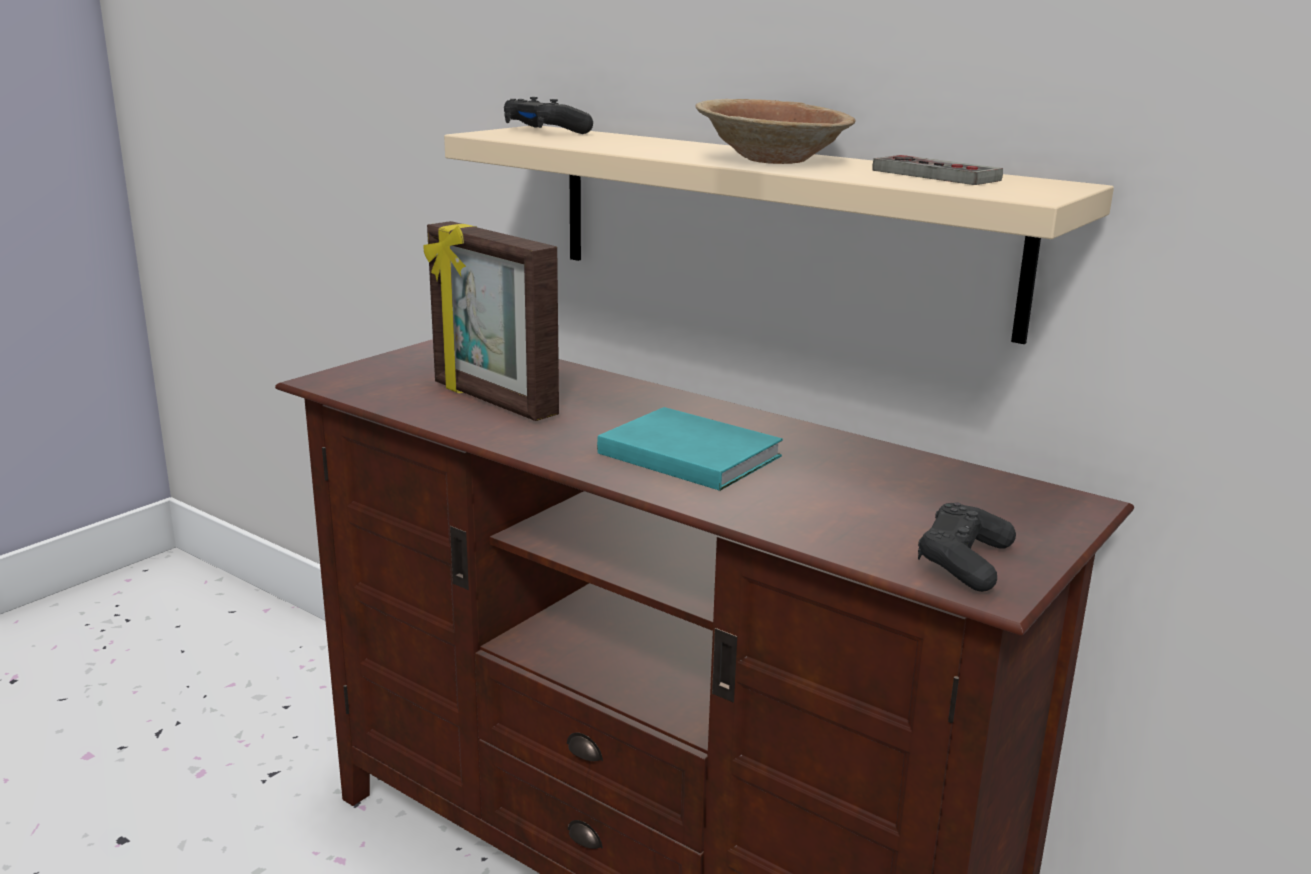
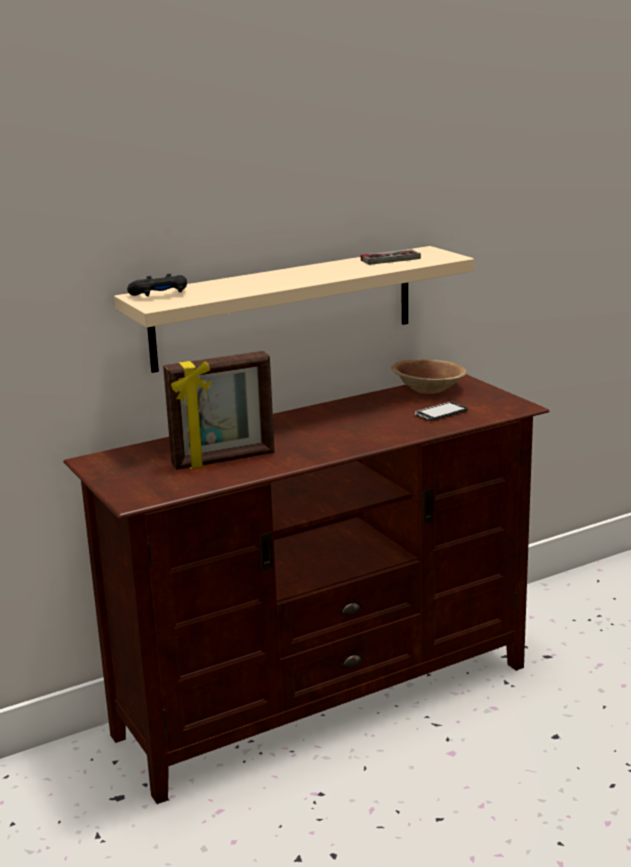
camera: 65 degrees left, 0 degrees up
(687, 453) = (346, 429): turquoise book -> none
(772, 160) = (321, 272): brown bowl -> brown bowl (429, 390)
(850, 514) = (441, 413): none -> phone
(964, 562) = (496, 405): black game controller -> none

